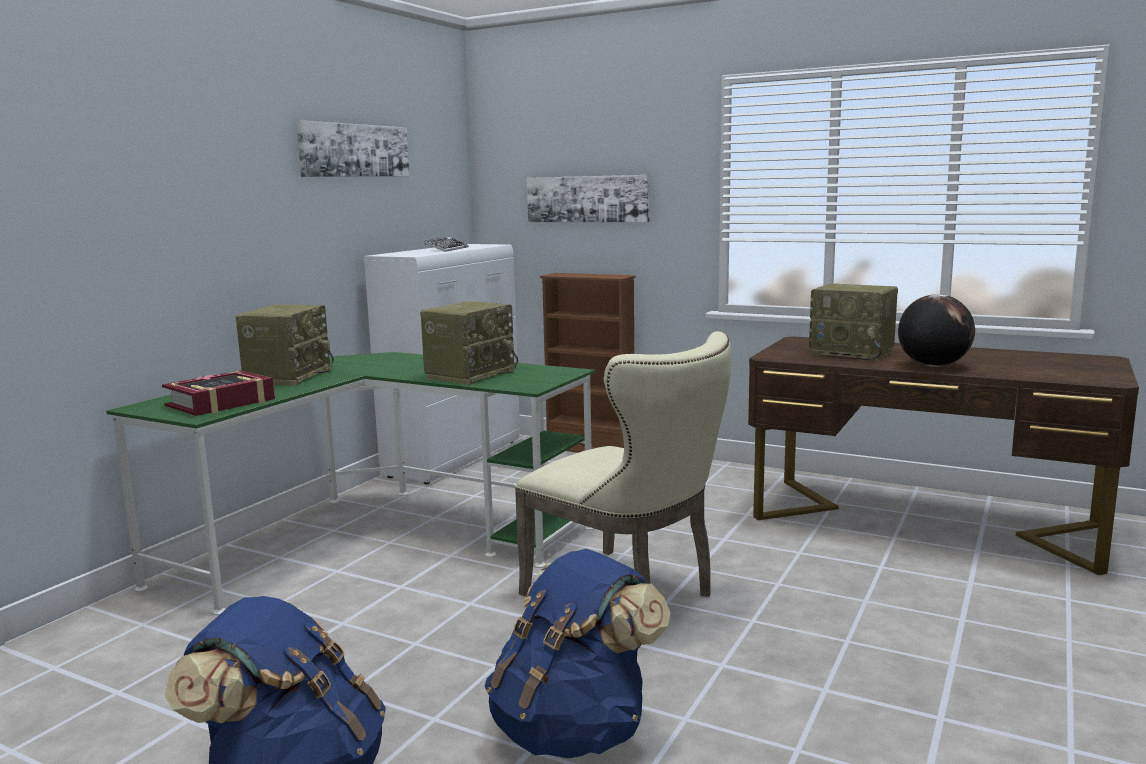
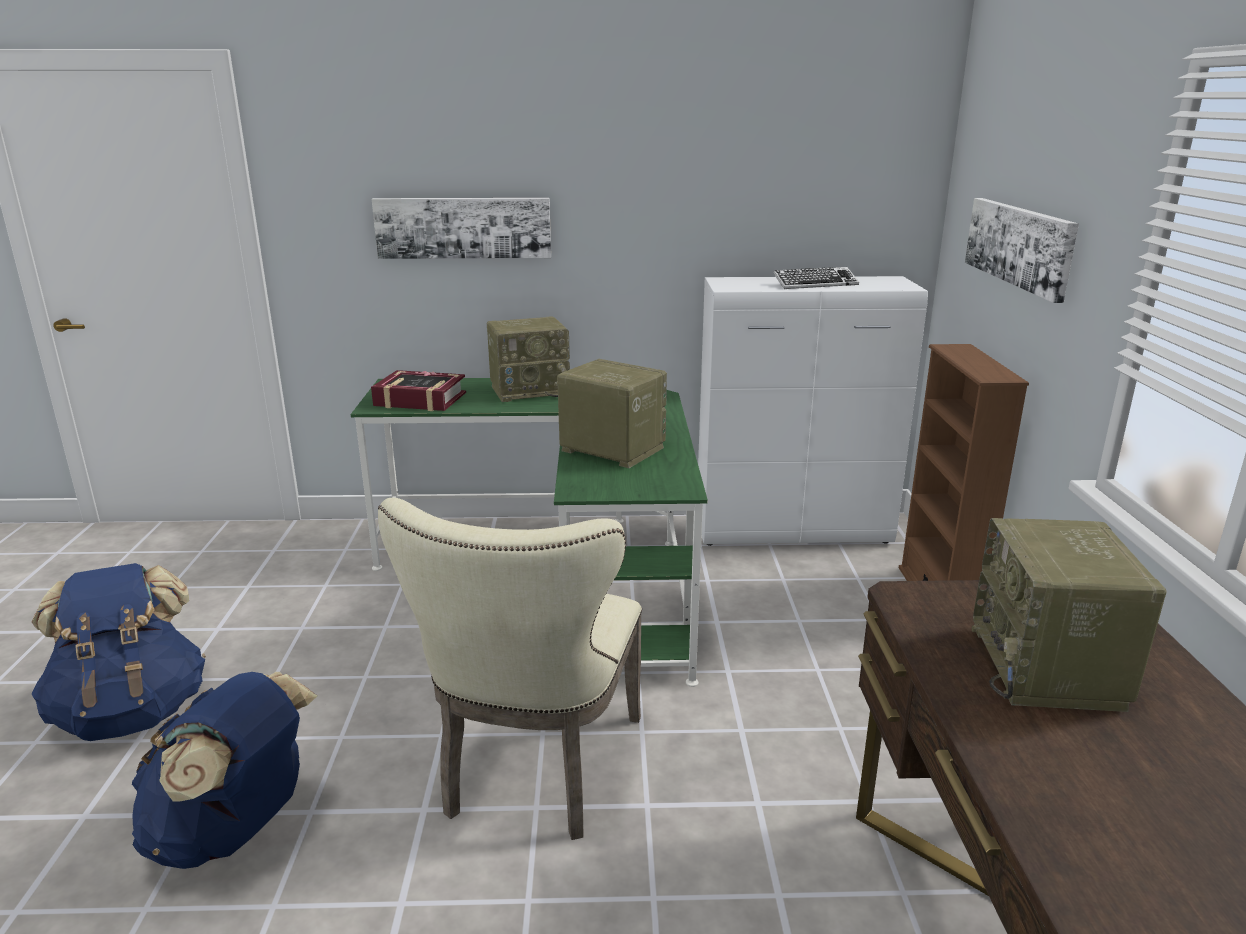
camera: 60 degrees right, 10 degrees up
(354, 150) = (712, 153): picture -> picture (463, 227)
(470, 374) = (610, 449): radio -> radio turned 150 degrees counterclockwise
(932, 366) = (1054, 782): globe -> none

